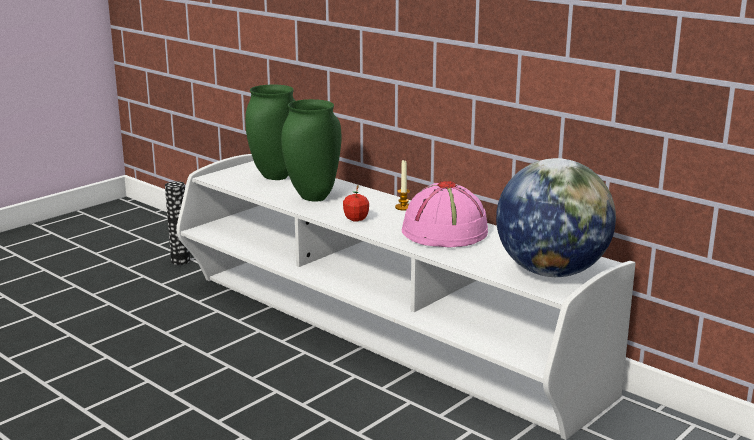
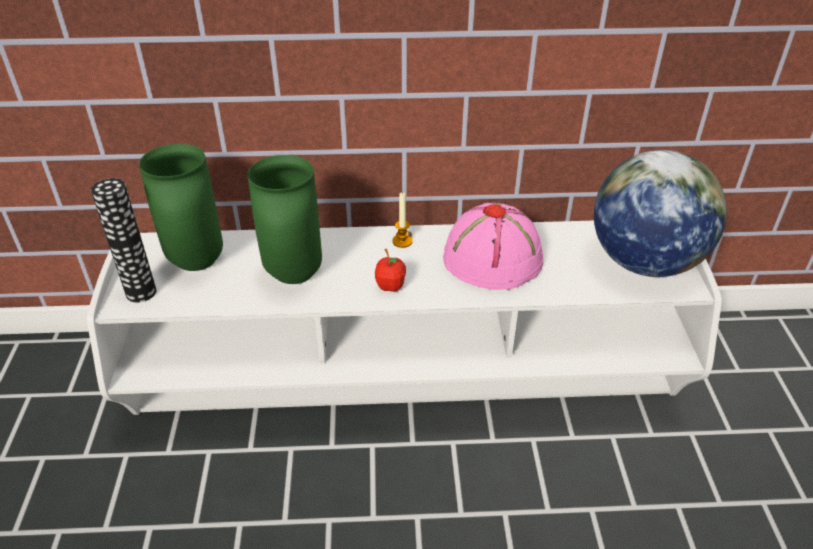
camera: 45 degrees left, 20 degrees up
(180, 261) = (59, 404): vase -> vase (141, 292)

